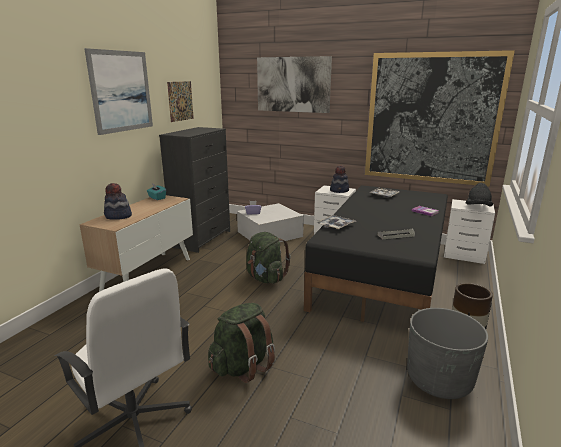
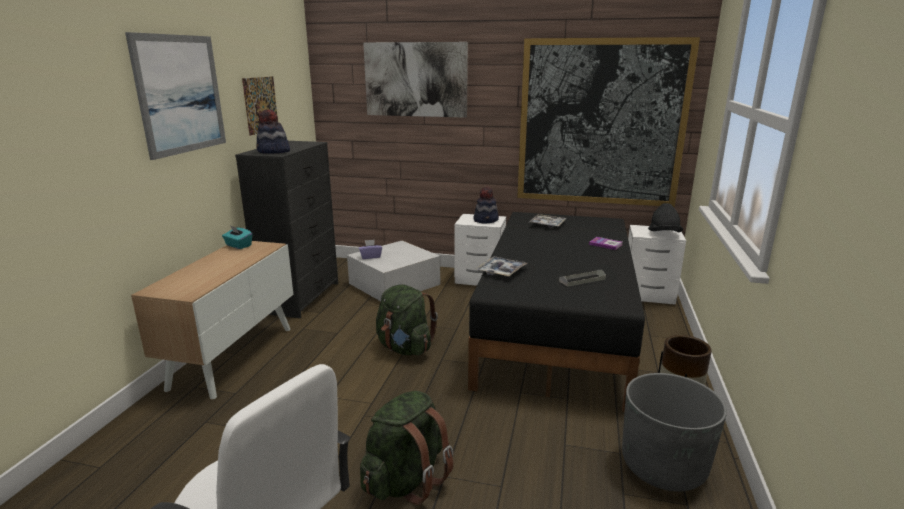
camera: 10 degrees left, 0 degrees up
(118, 216) = (188, 278): hat -> hat (273, 152)

